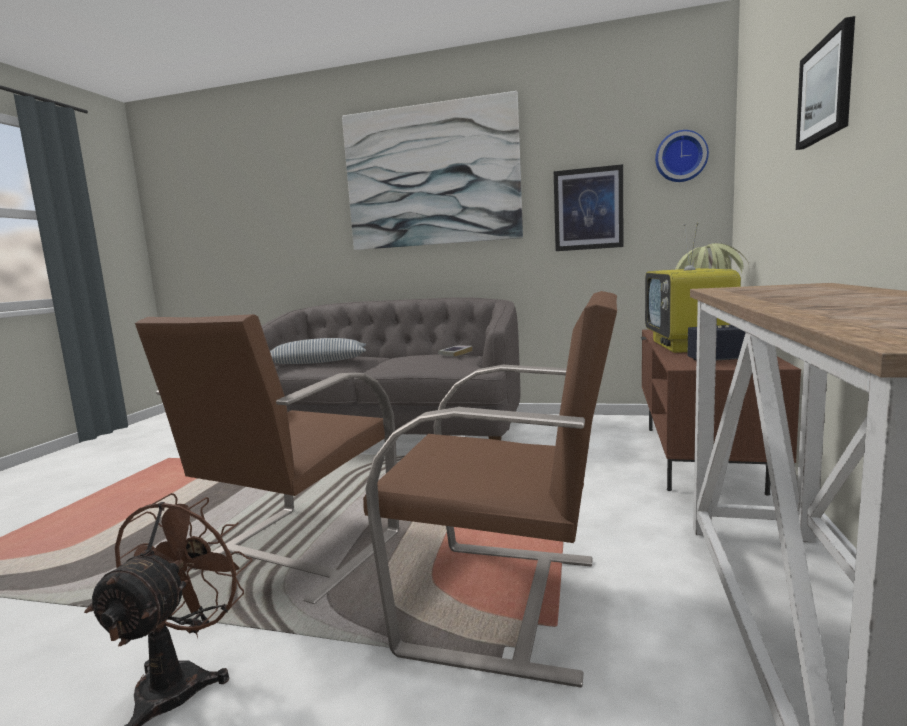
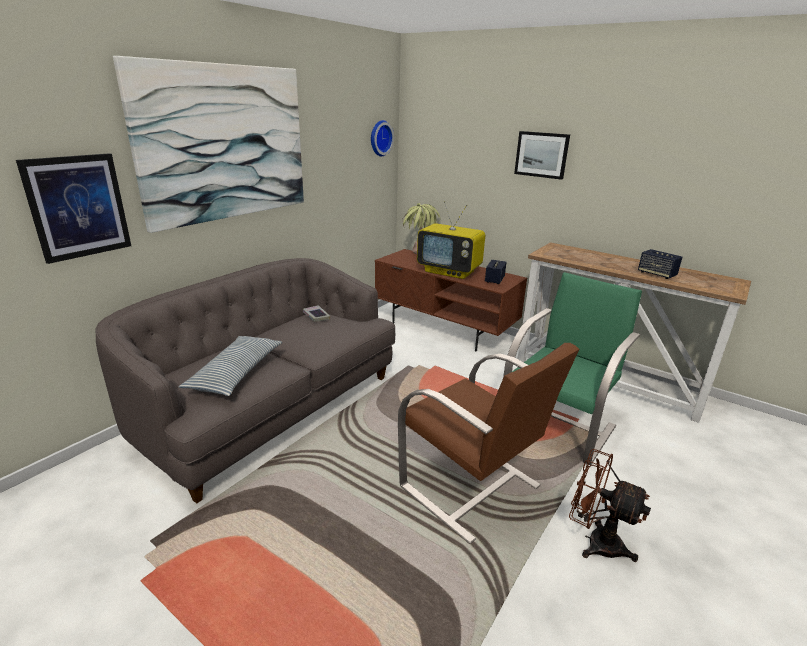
camera: 70 degrees left, 15 degrees up
(507, 603) = (558, 425): brown armchair -> green armchair
(588, 209) = (337, 175): picture -> picture (78, 207)
(838, 307) = (656, 274): none -> speaker

